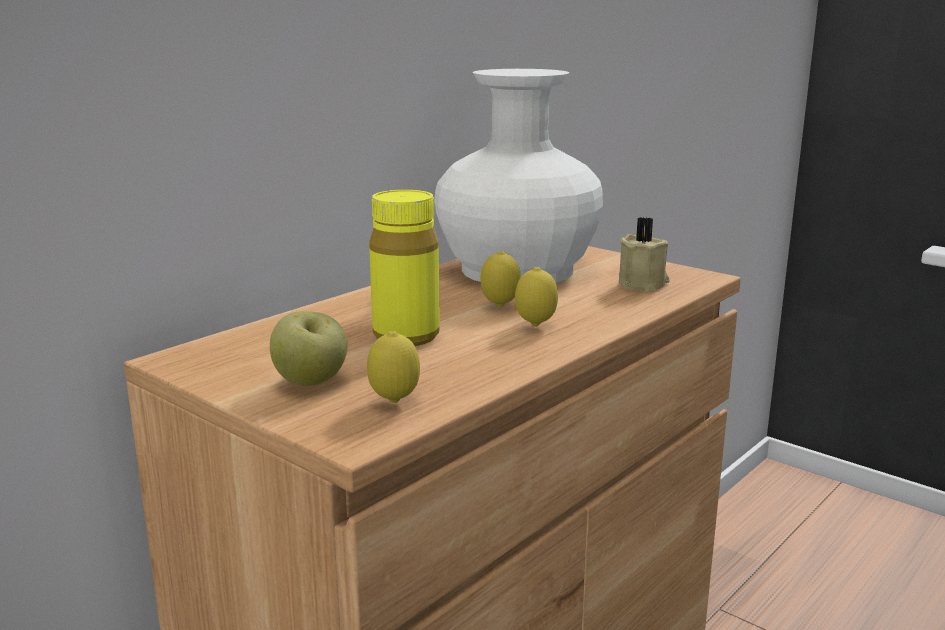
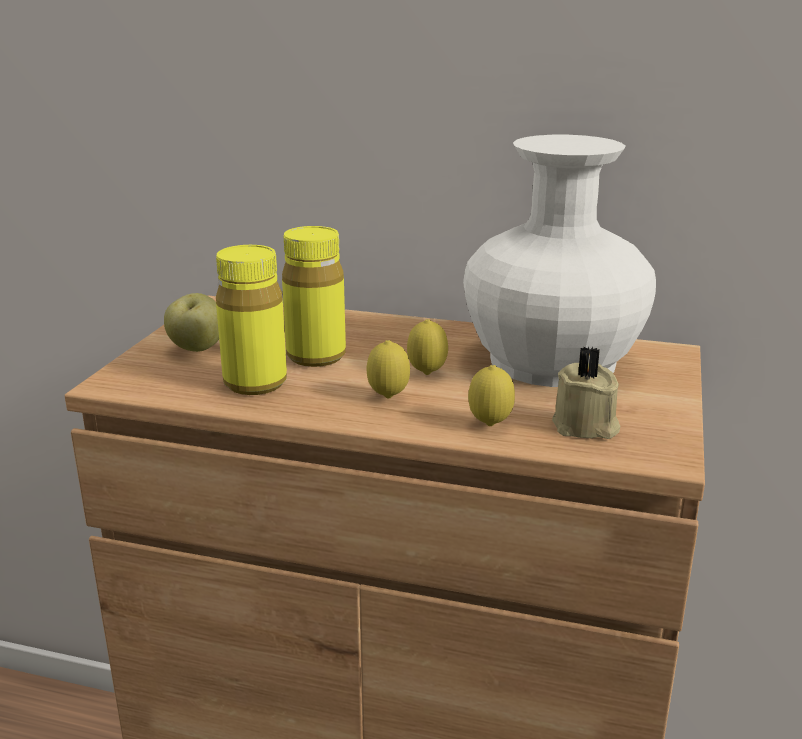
camera: 65 degrees right, 5 degrees up
(394, 402) = (177, 381): lemon -> lemon (490, 425)
(443, 368) = (255, 383): none -> yellow bottle

